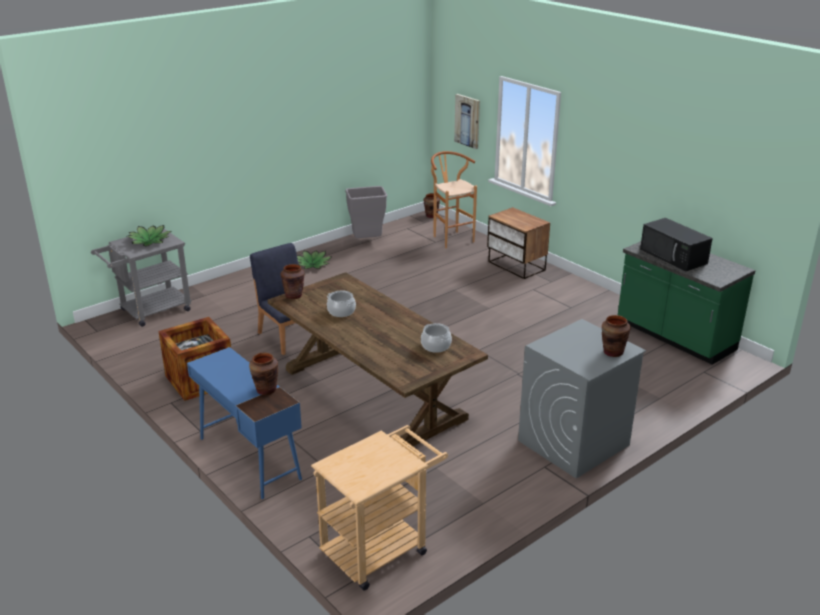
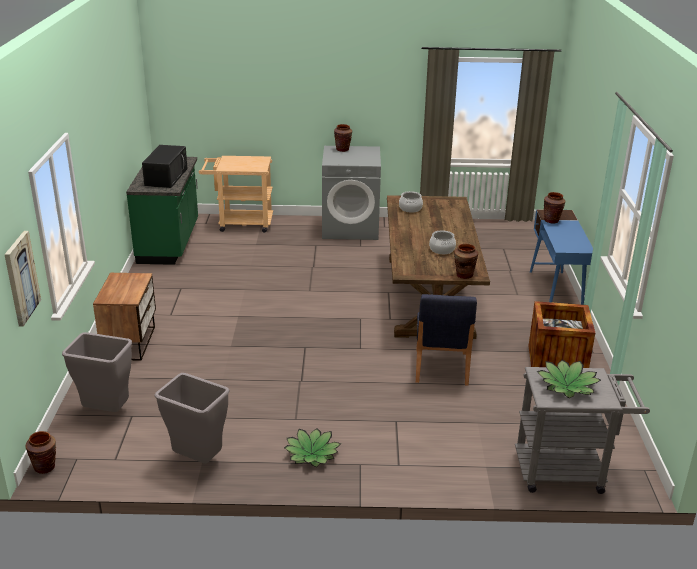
camera: 140 degrees left, 0 degrees up
(381, 547) = (514, 233): beige cart -> beige cart (240, 223)
(450, 238) = (106, 412): brown stool -> grey trash can

